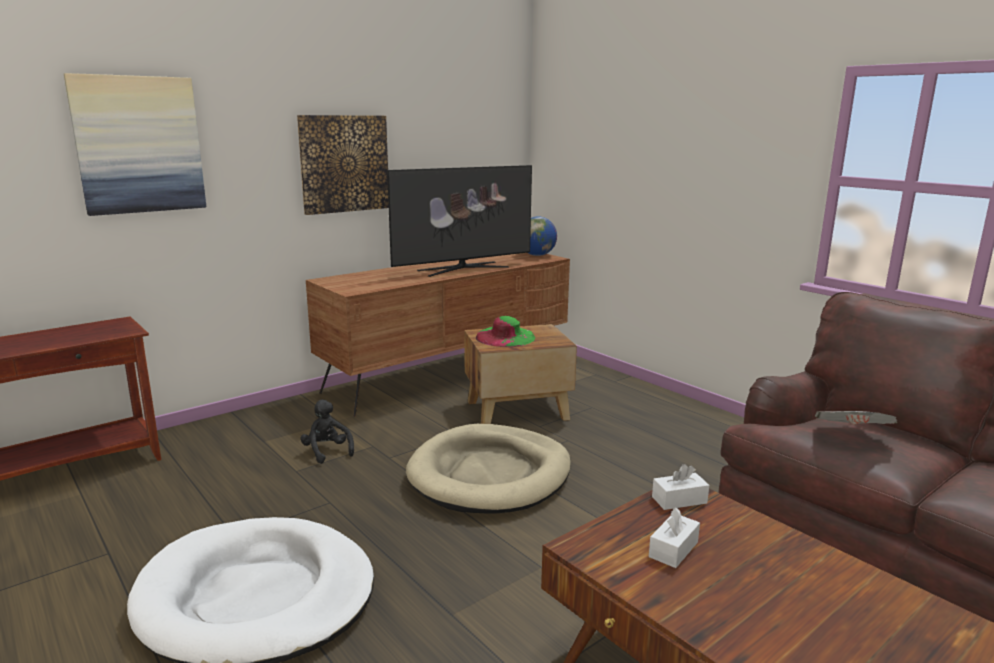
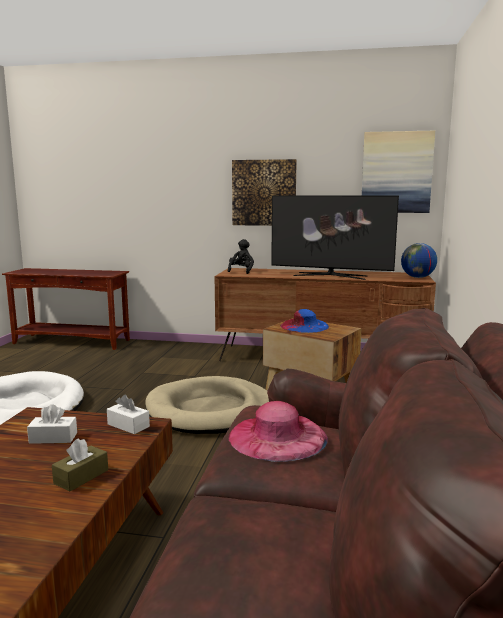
camera: 50 degrees right, 5 degrees down
(139, 145) = (142, 178): picture -> picture (396, 172)
(327, 451) = (172, 370): black plush toy -> black plush toy (241, 271)
(505, 337) = (304, 326): green hat -> blue hat
(794, 556) = (81, 477): none -> brown tissue box
(851, 437) = (277, 436): newspaper -> pink hat

